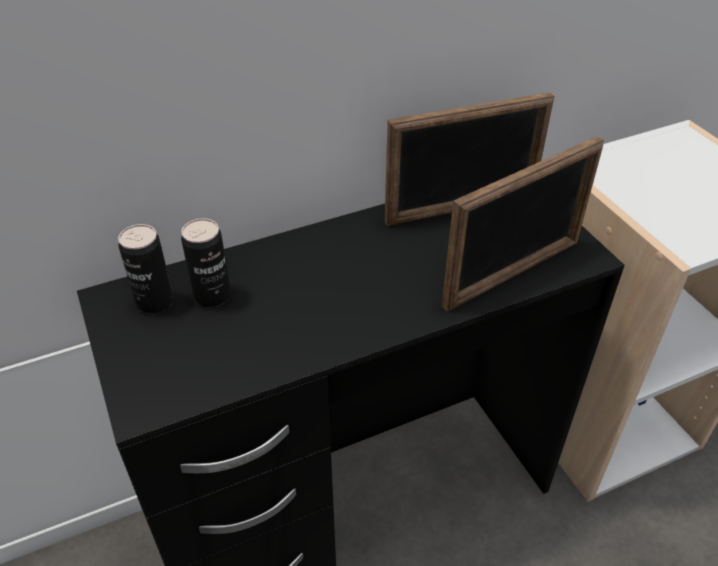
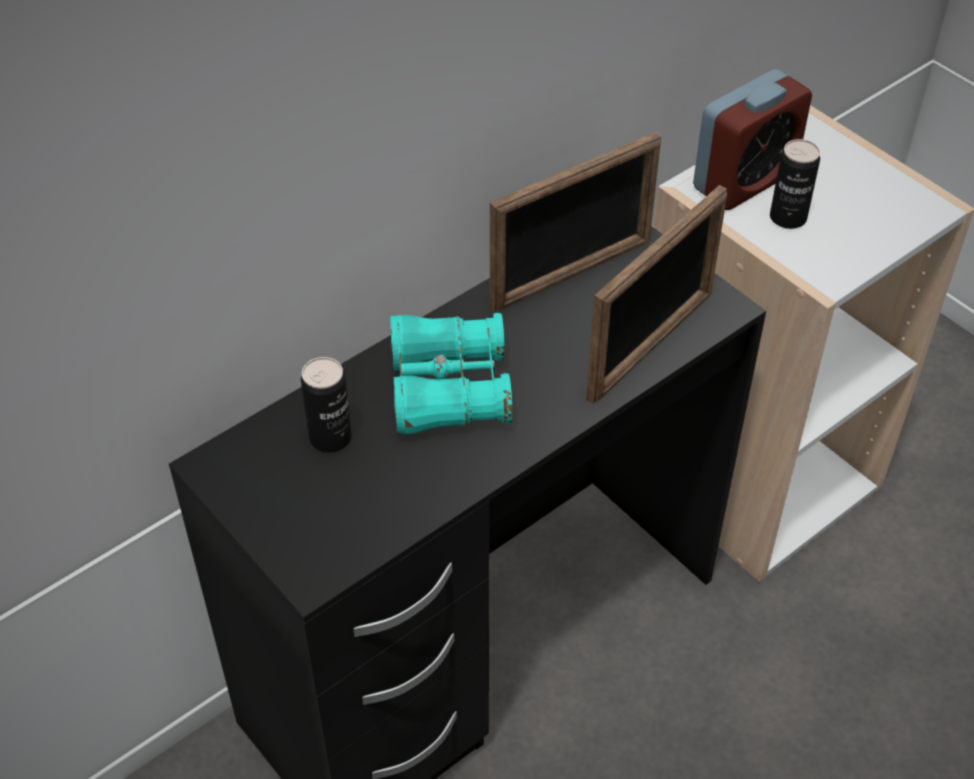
camera: 15 degrees left, 5 degrees up
(155, 302) = (268, 458): can -> can (788, 218)
(326, 277) = (449, 389): none -> turquoise binoculars
(626, 165) = (744, 180): none -> alarm clock

